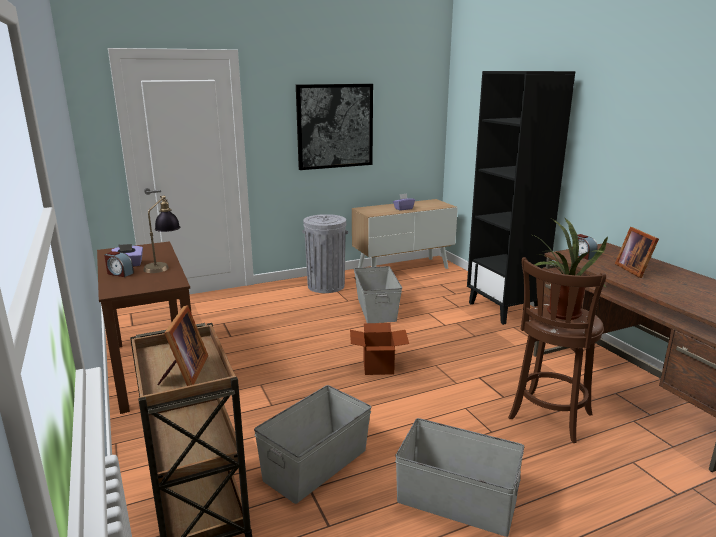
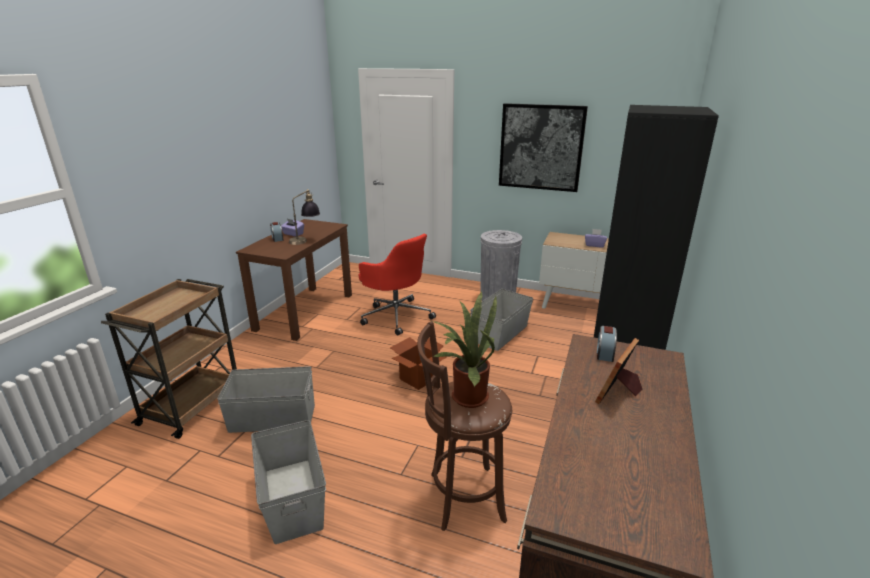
camera: 45 degrees right, 5 degrees up
(184, 373) = (160, 310): picture frame -> none
(264, 332) = (396, 315): none -> red office chair

